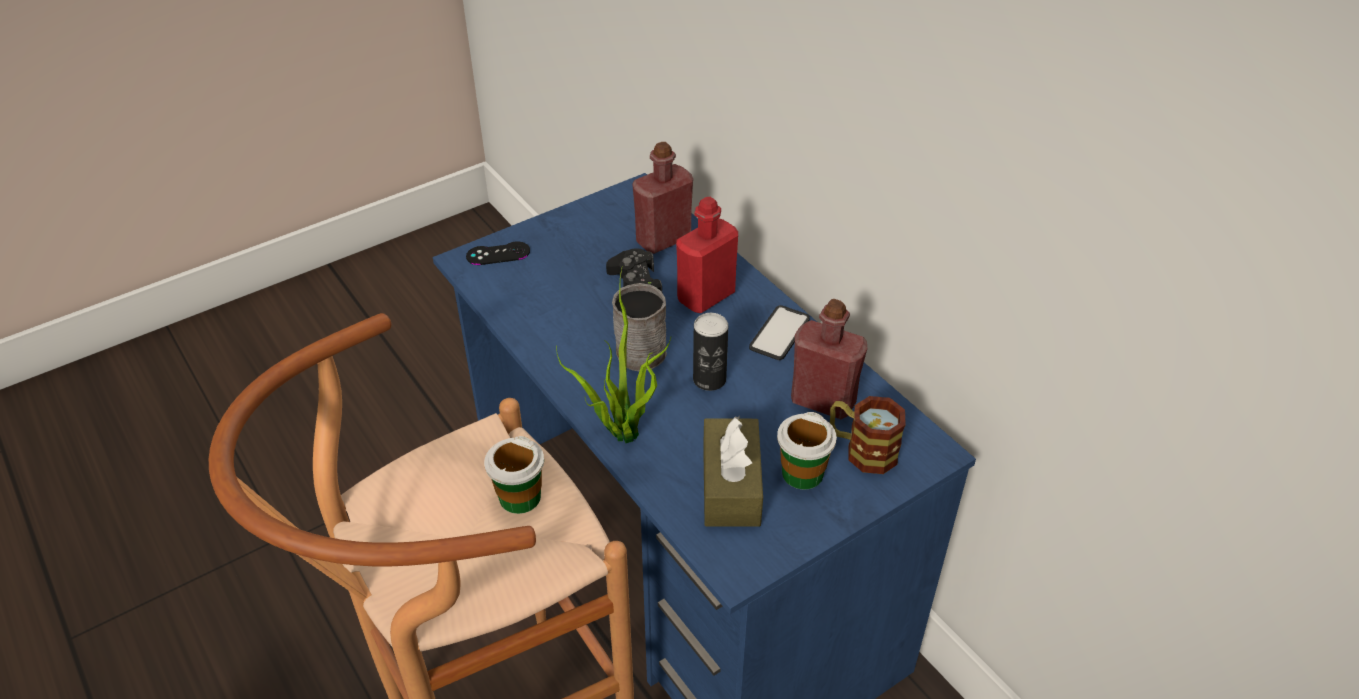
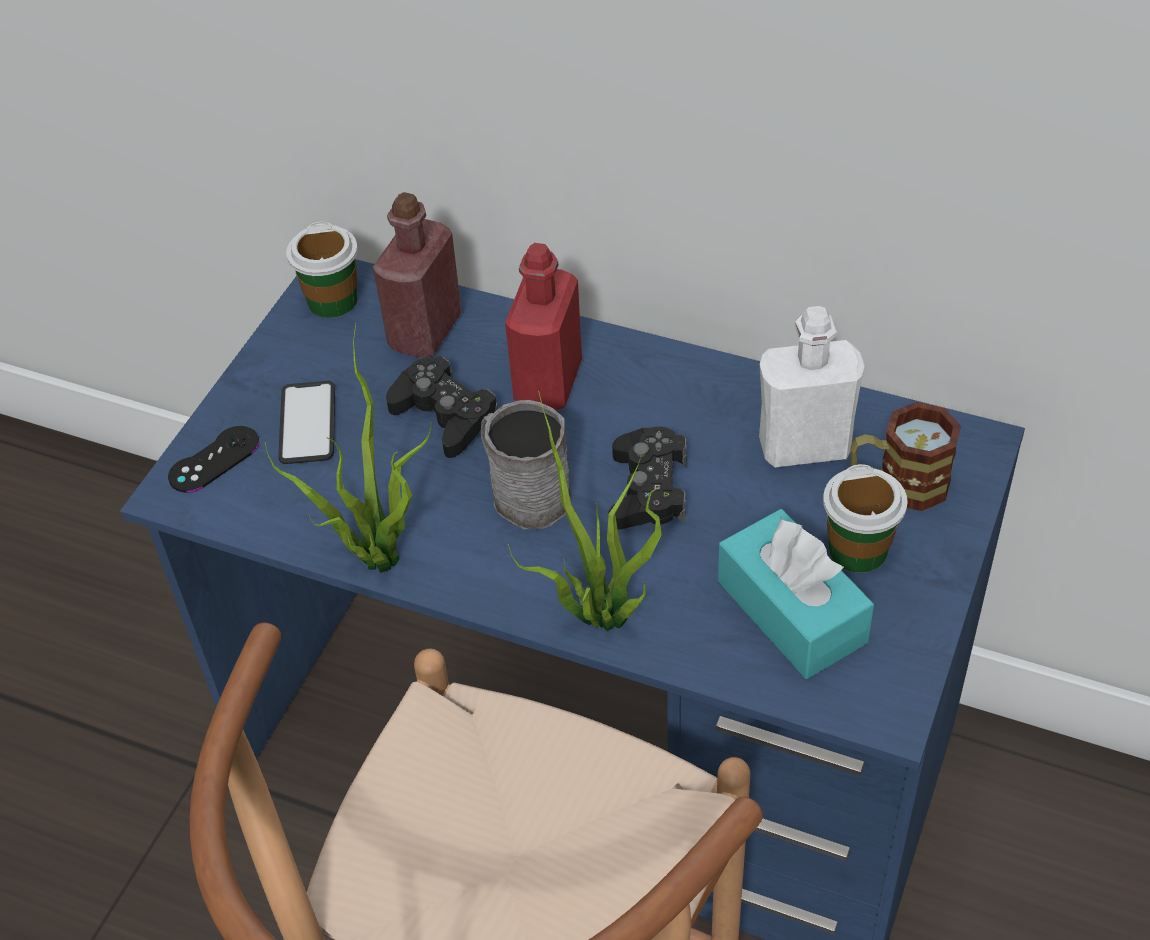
camera: 30 degrees left, 5 degrees up
(519, 497) = (540, 775): cup -> cup (332, 301)
(534, 339) = (375, 553): none -> potted plant
(709, 379) = (648, 490): can -> black game controller
(731, 486) = (791, 611): brown tissue box -> turquoise tissue box
(779, 333) = (680, 386): phone -> phone (307, 424)
(823, 401) = (804, 447): red bottle -> white bottle

